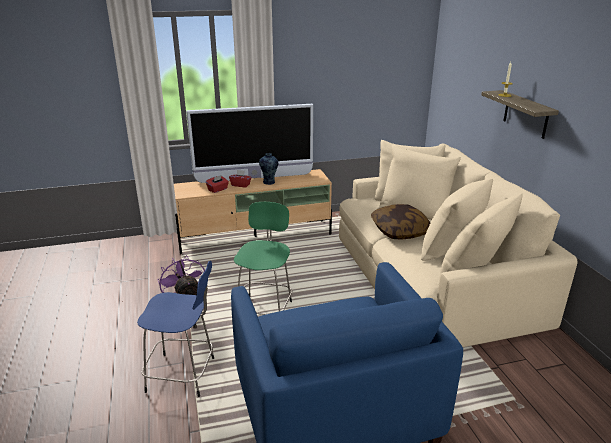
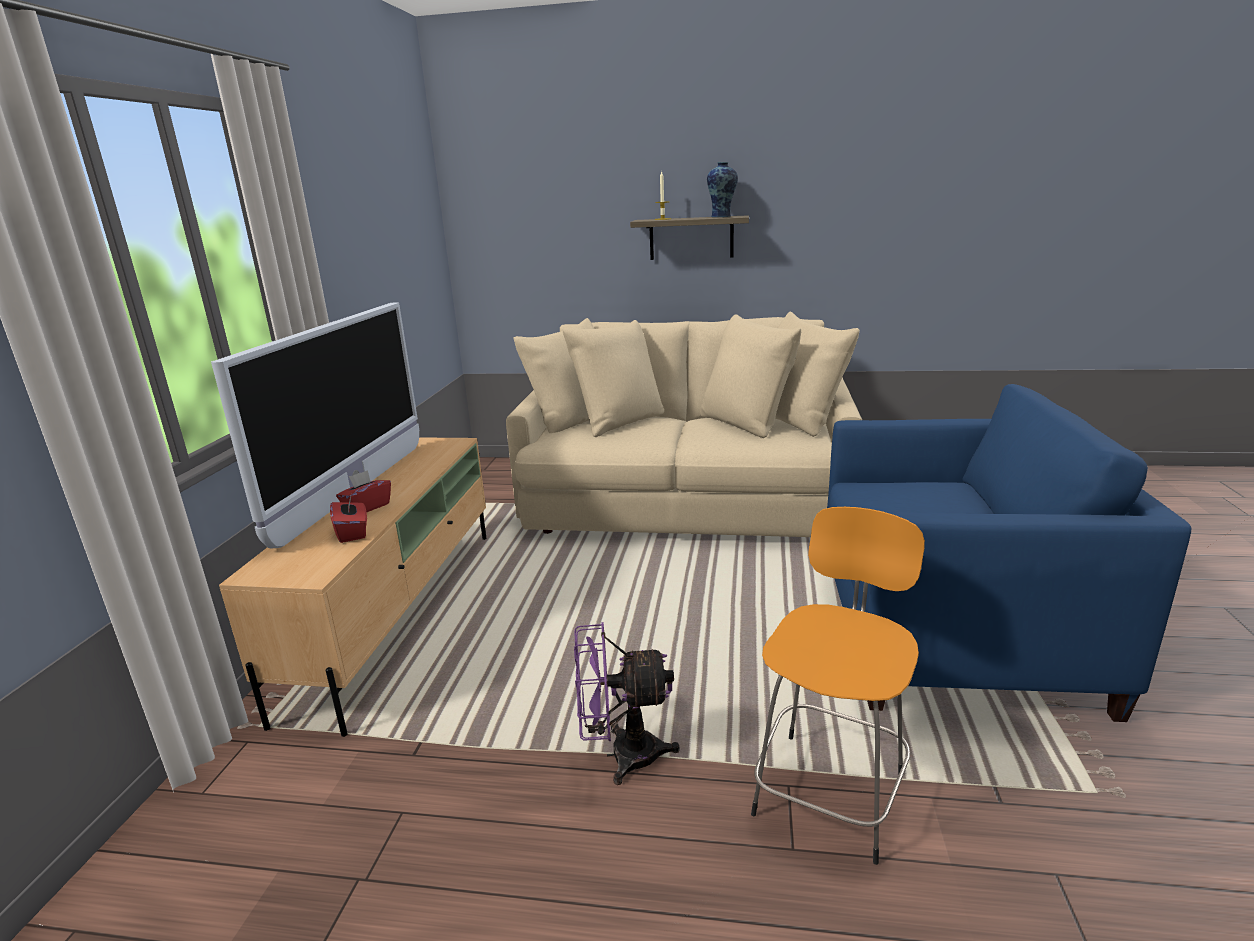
camera: 65 degrees left, 5 degrees down
(183, 375) = (831, 790): blue stool -> orange stool
(265, 311) = (671, 649): green stool -> none
(269, 182) = (399, 481): vase -> vase (722, 217)
(400, 231) = (673, 435): pillow -> none

